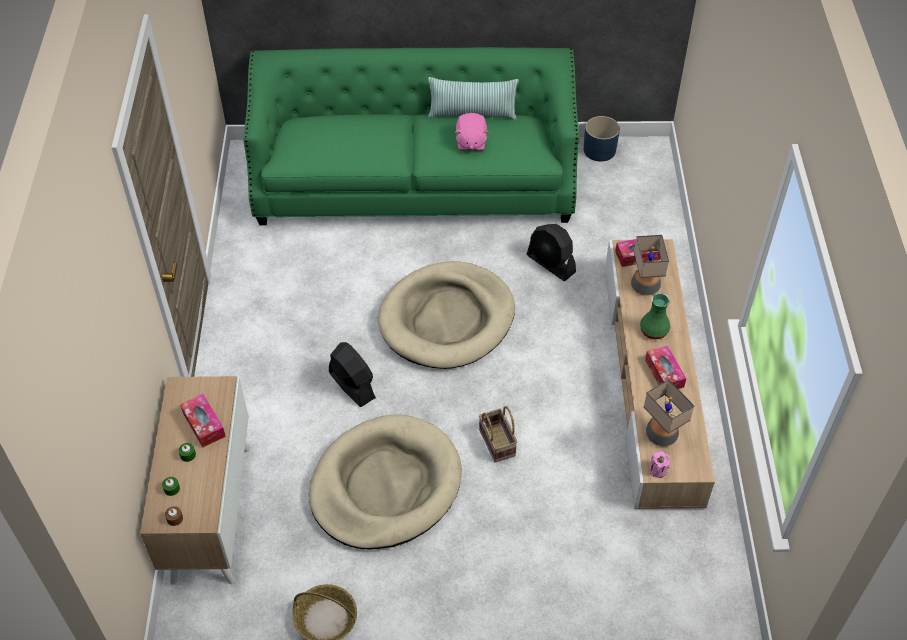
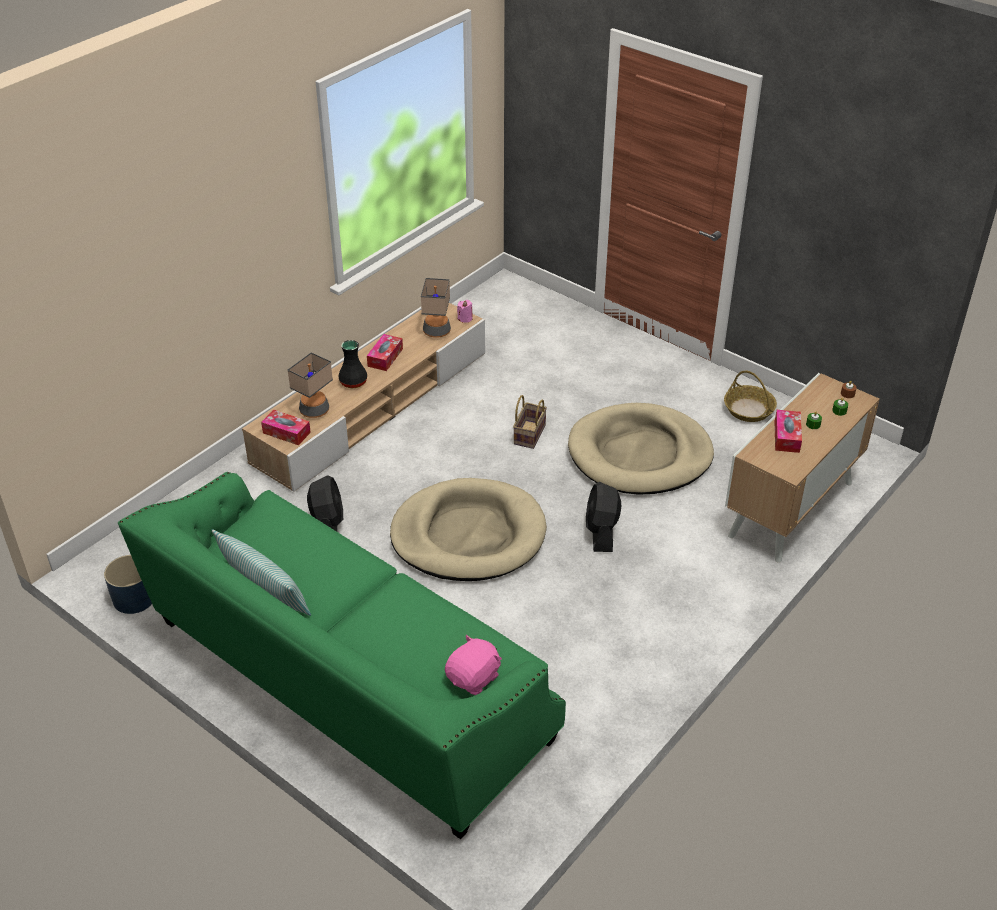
camera: 140 degrees left, 10 degrees down
(470, 142) = (309, 557): pink plush toy -> pink plush toy (474, 678)
(654, 330) = (352, 382): green vase -> black vase

